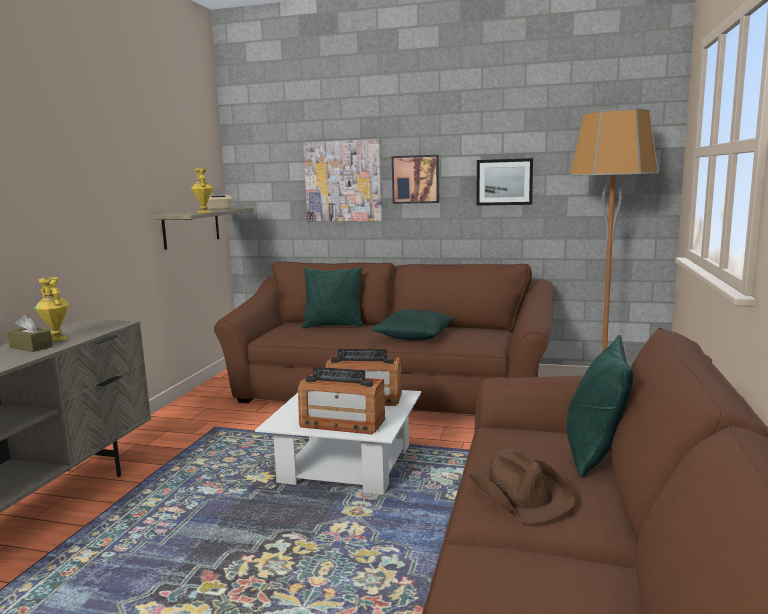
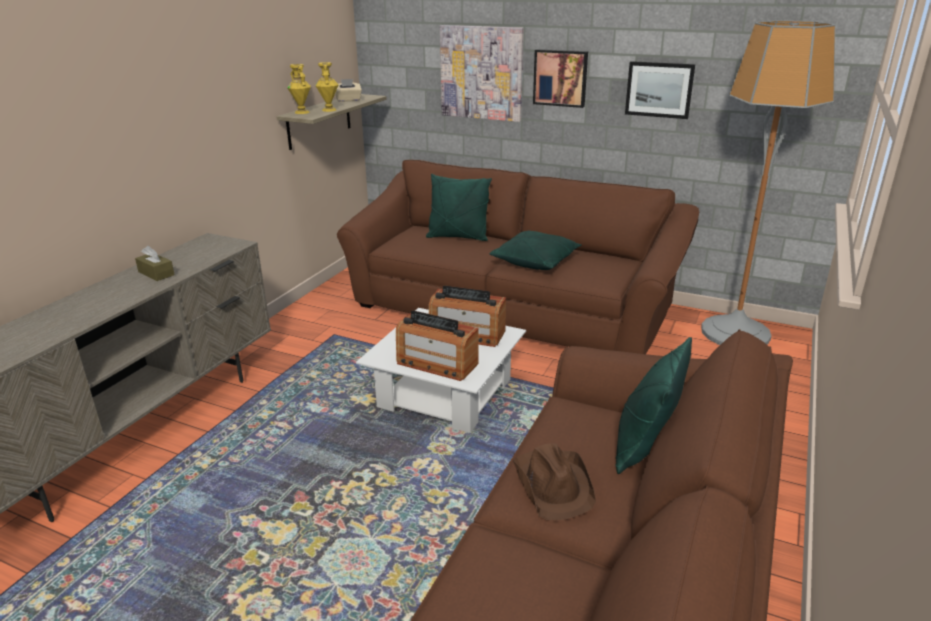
camera: 10 degrees right, 15 degrees up
(57, 338) = (180, 262): yellow vase -> yellow vase (302, 112)

